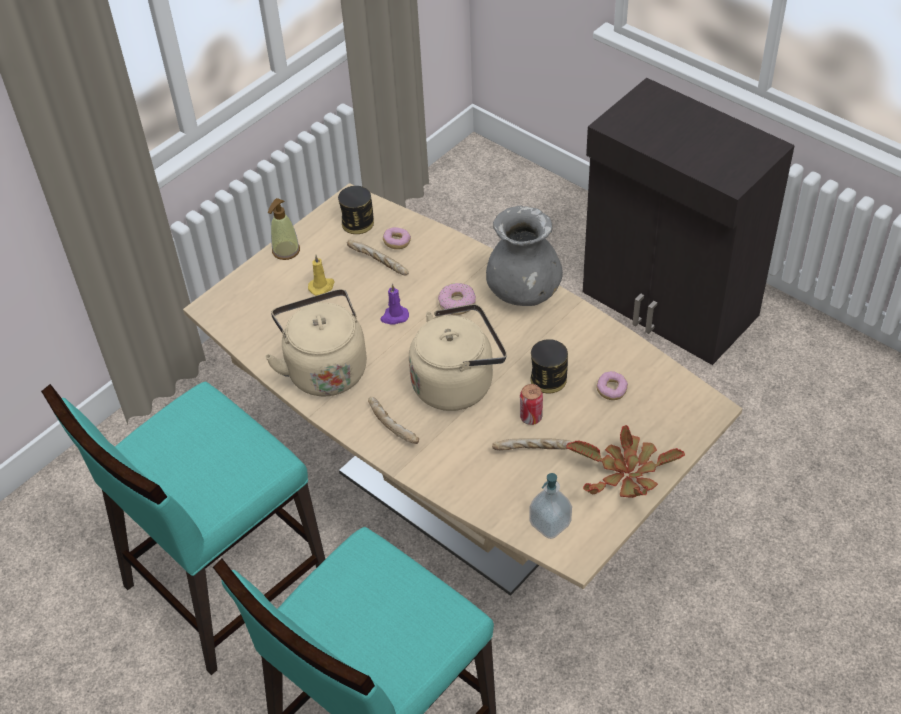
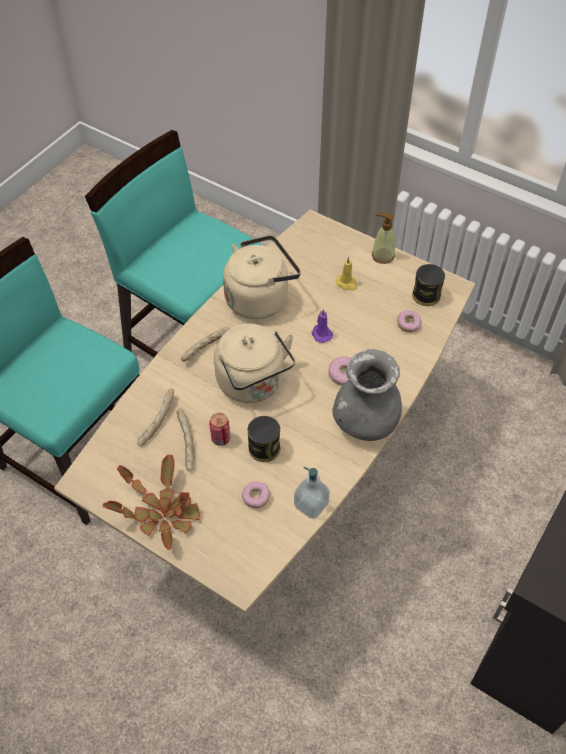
camera: 80 degrees right, 5 degrees up
(378, 263) = (380, 315): bread -> bread (156, 421)
(550, 524) = (112, 460): soap dispenser -> soap dispenser (311, 505)

